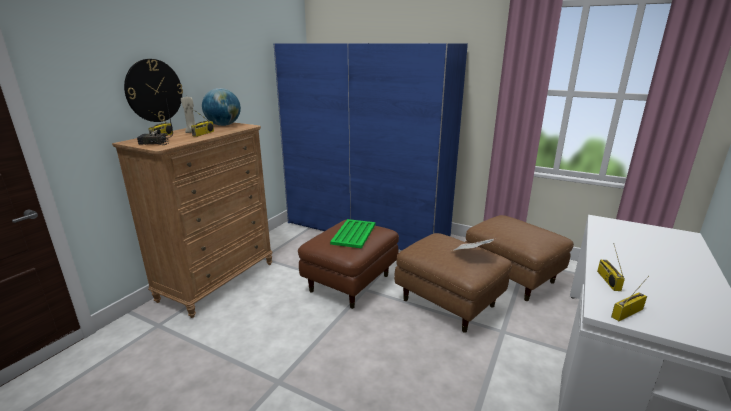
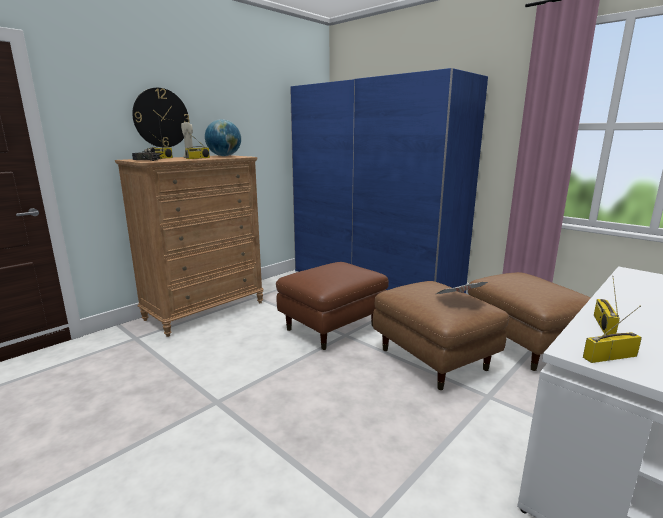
camera: 15 degrees right, 5 degrees down
(354, 233) = (337, 272): green tray -> none

